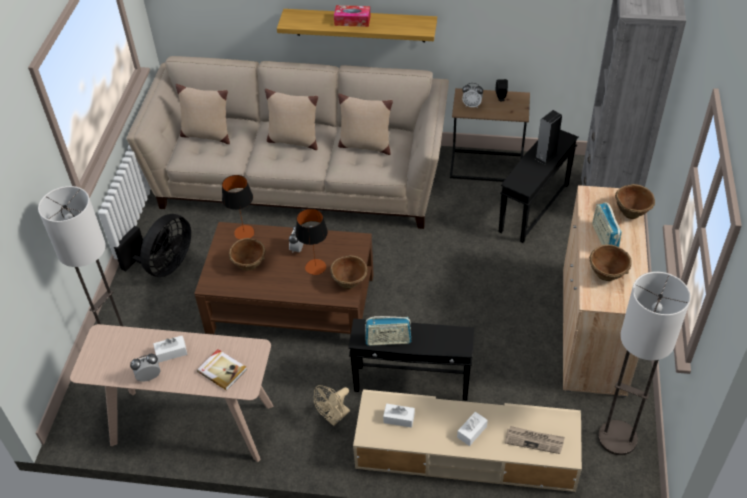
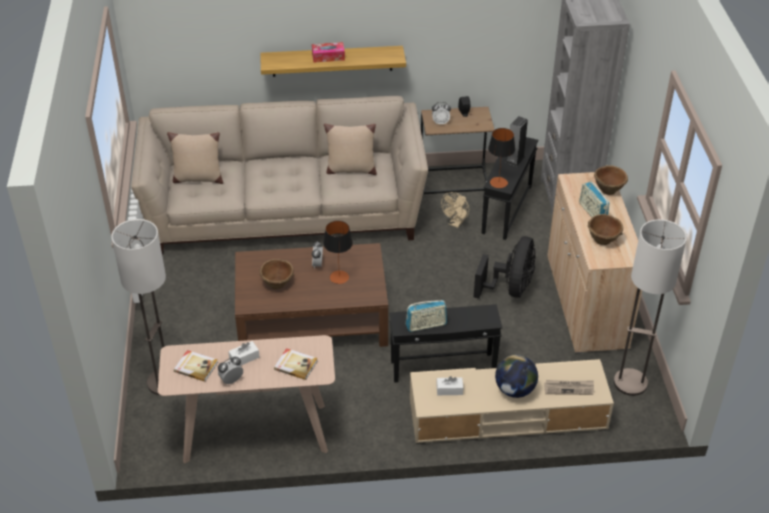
camera: 15 degrees left, 5 degrees down
(118, 354) = (196, 366): none -> book
(164, 265) = (180, 304): black fan -> black fan (510, 289)
(244, 232) = (263, 258): table lamp -> table lamp (498, 182)
(293, 140) = (282, 173): beige pillow -> none
(334, 418) = (383, 406): beige fan -> beige fan (456, 223)
(349, 282) = (374, 285): brown bowl -> none
(472, 432) = (515, 390): white tissue box -> globe

